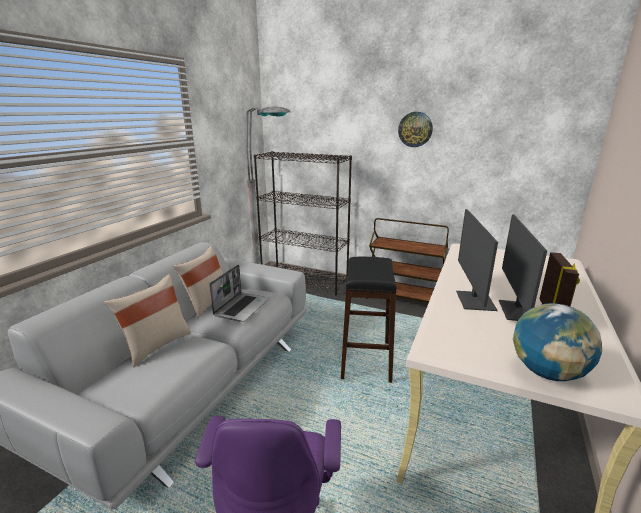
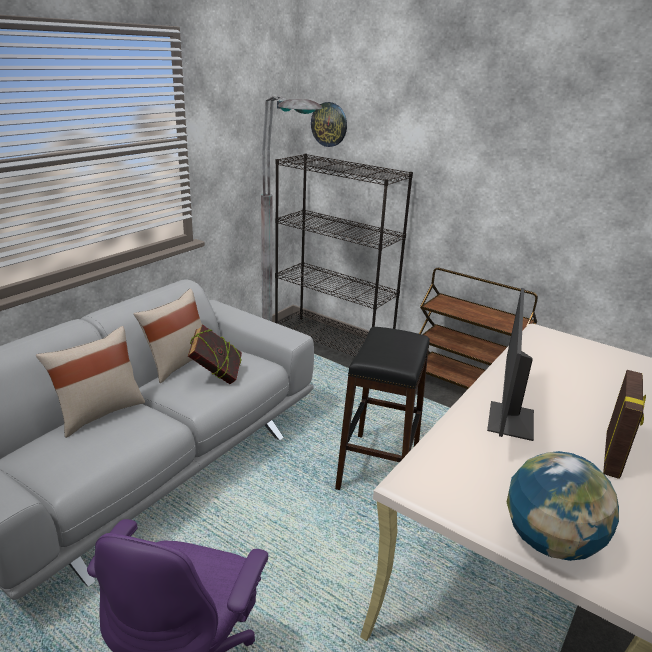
camera: 10 degrees right, 5 degrees up
(242, 307) = (217, 377): laptop -> book
(415, 129) = (507, 143): wall clock -> wall clock (329, 124)
(518, 311) = (563, 446): monitor -> none

